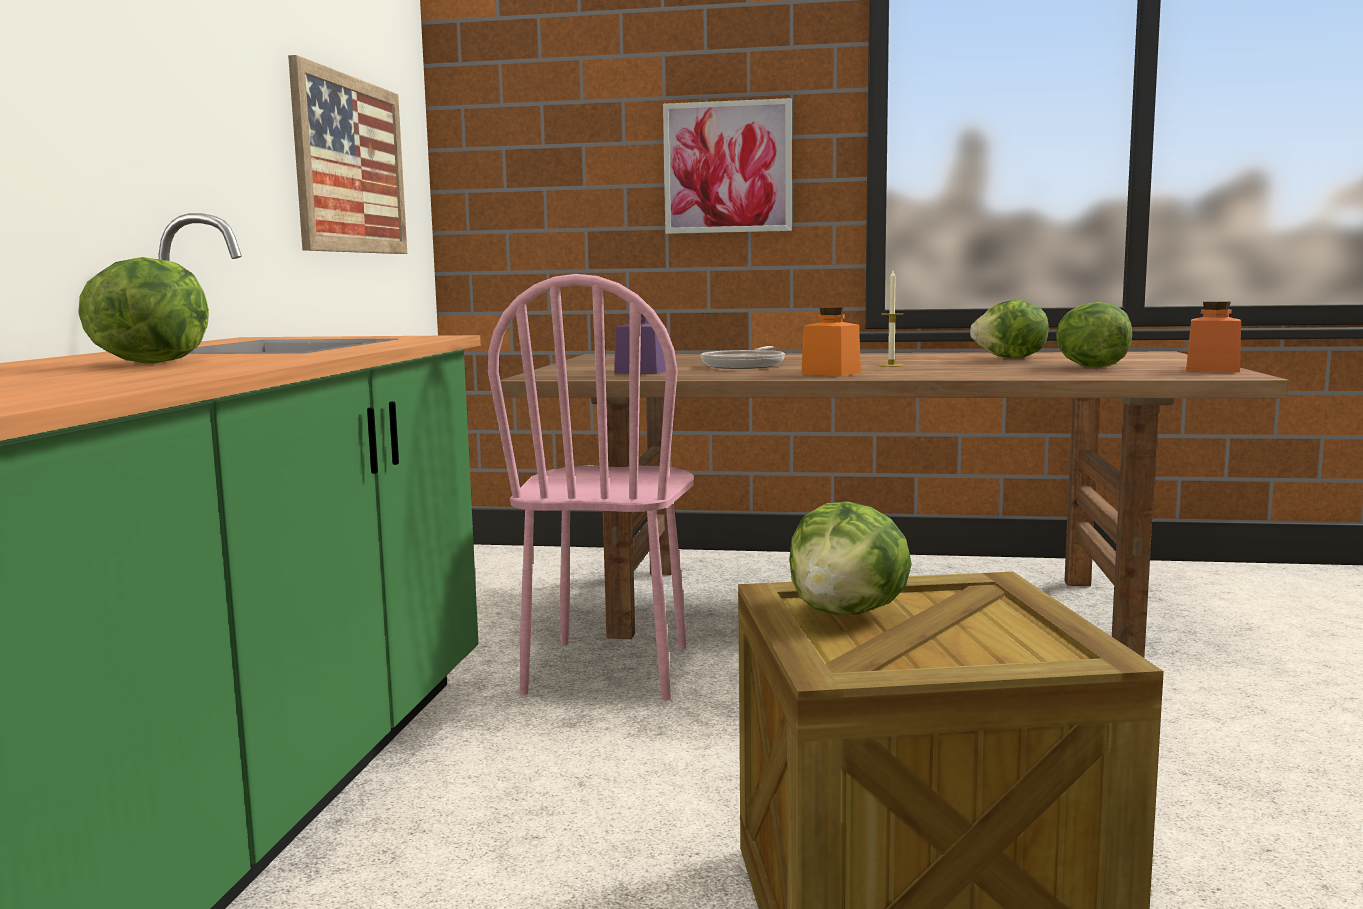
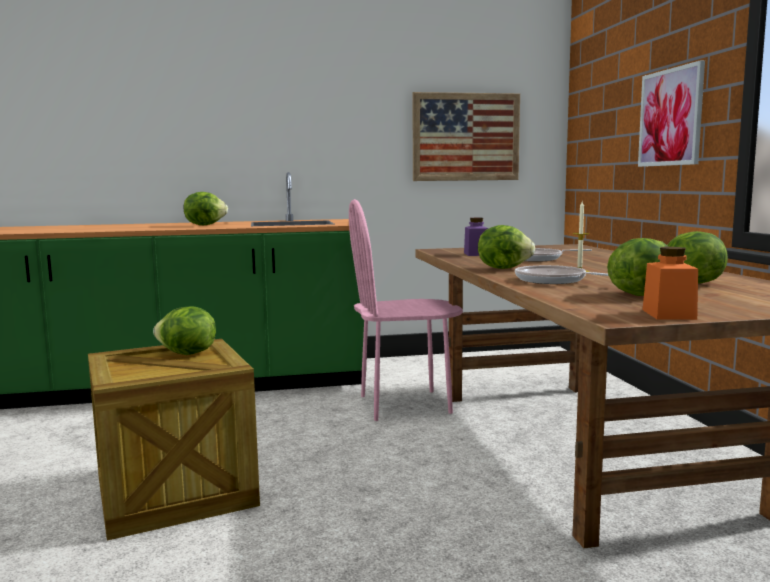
camera: 70 degrees right, 0 degrees up
(831, 373) = (504, 268): orange jar -> lettuce
(969, 371) = (554, 281): none -> frying pan

